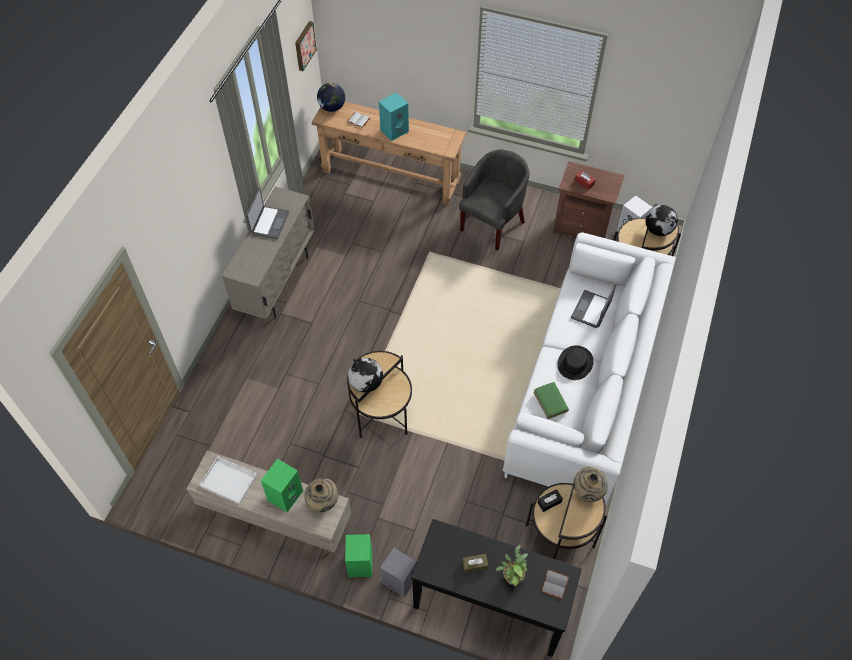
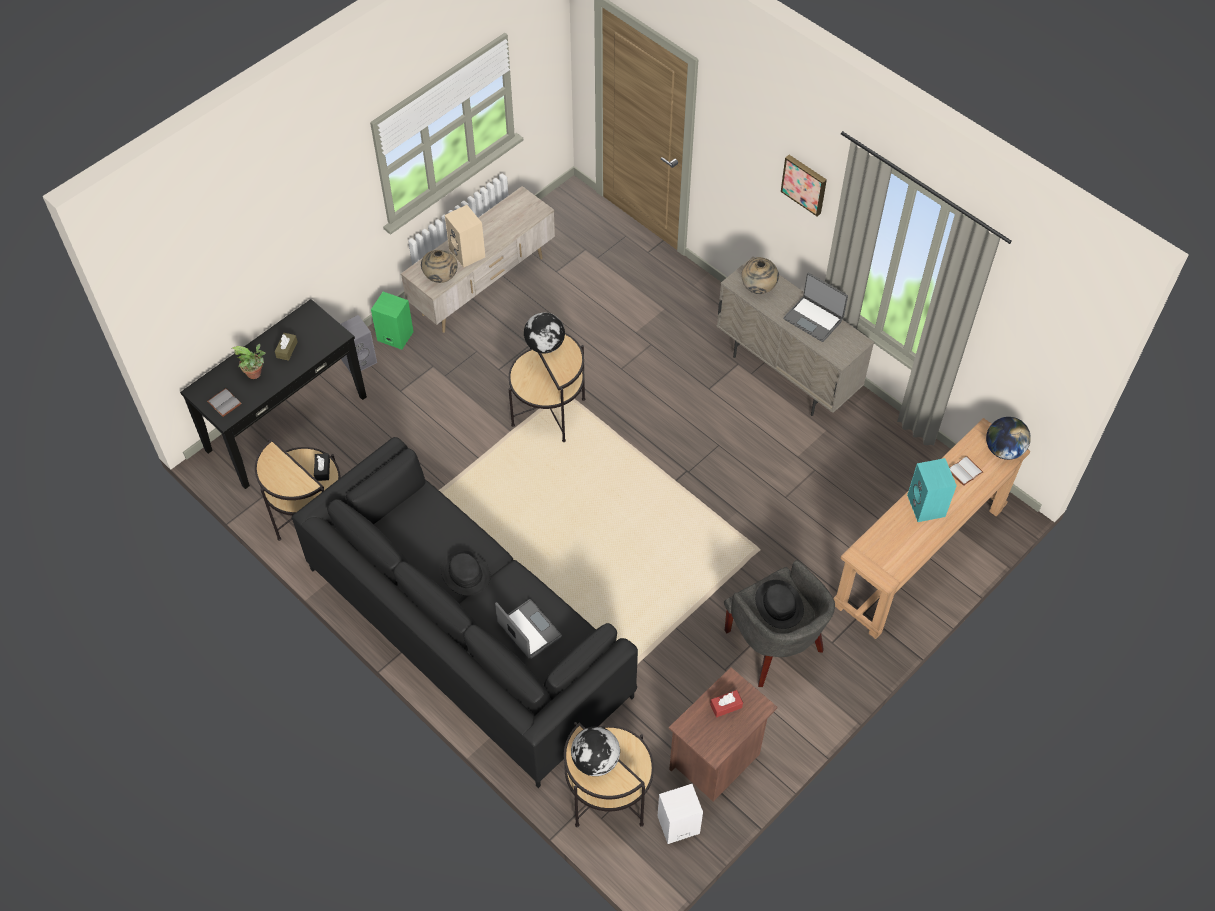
camera: 115 degrees right, 0 degrees up
(227, 480) = (511, 216): white tray -> none
(285, 494) = (468, 253): green speaker -> beige speaker
(304, 45) = (1052, 369): picture -> picture (805, 184)
(491, 194) = (779, 605): none -> black hat
(550, 402) = (431, 523): green book -> none
(585, 384) = (468, 631): white sofa -> black sofa
(587, 492) = (297, 485): beige vase -> beige vase (758, 289)

